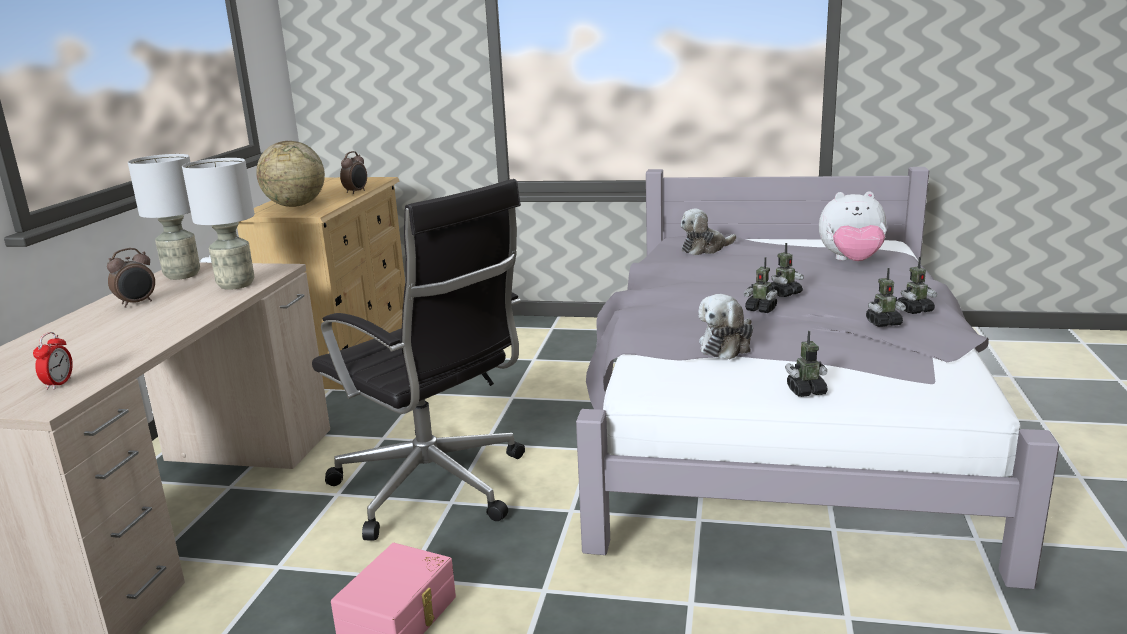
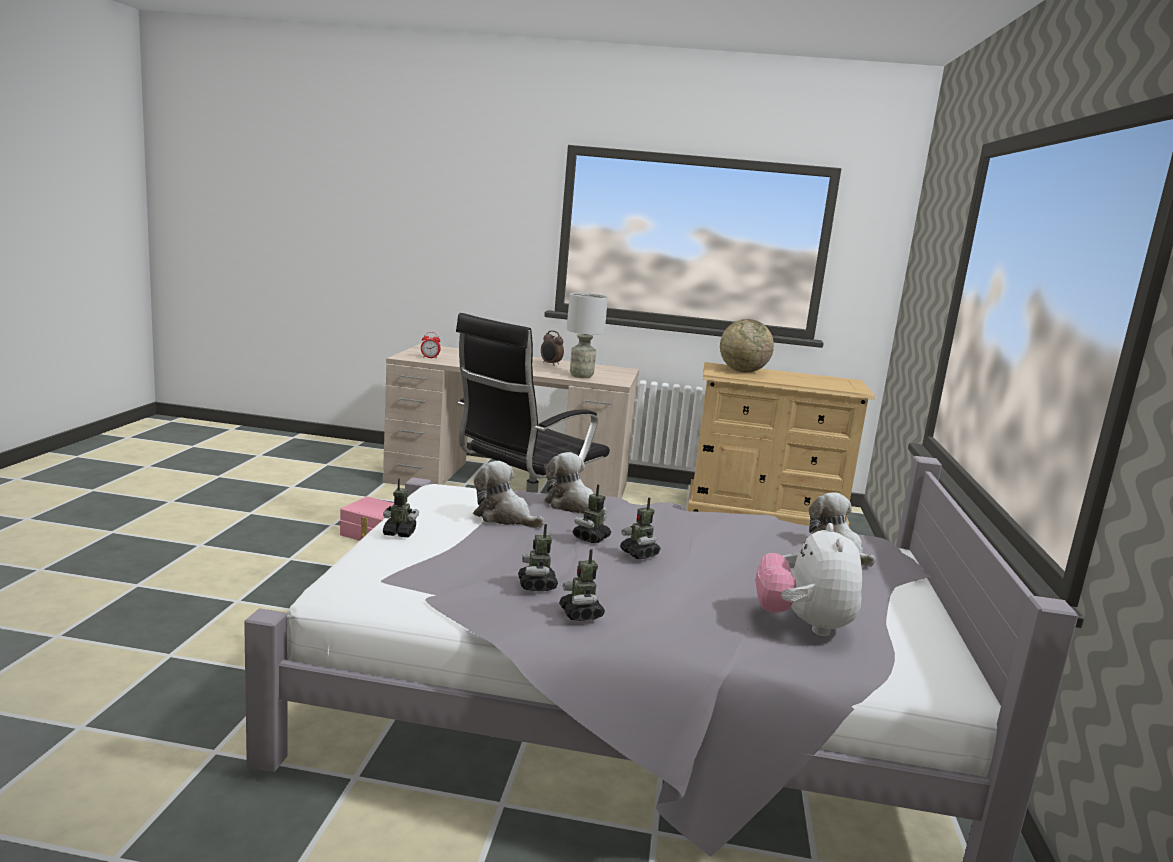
camera: 85 degrees right, 5 degrees down
(183, 275) = (606, 369): grey table lamp -> none
(356, 192) = (798, 383): alarm clock -> none
(668, 322) = (573, 506): none -> plush toy
(806, 391) = (399, 533): toy robot -> toy robot turned 75 degrees counterclockwise

